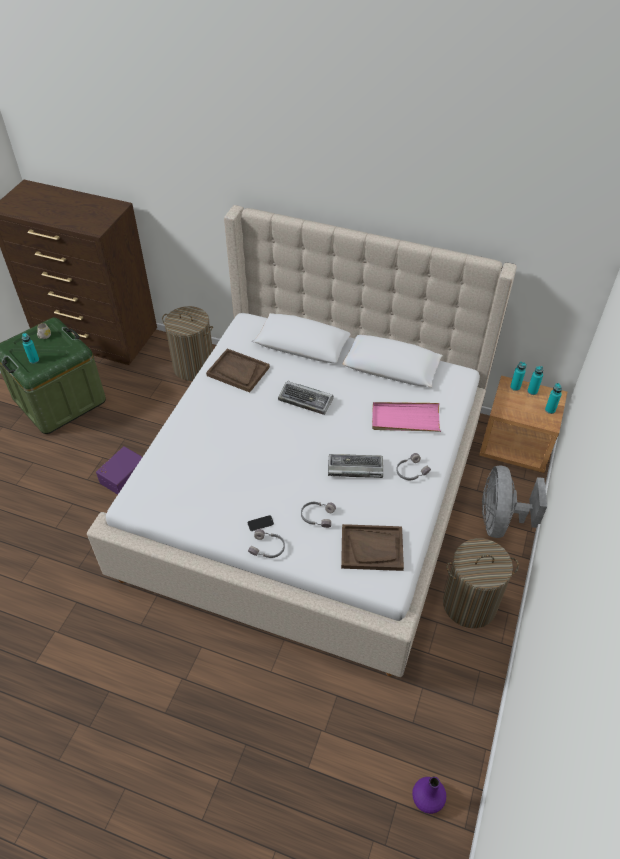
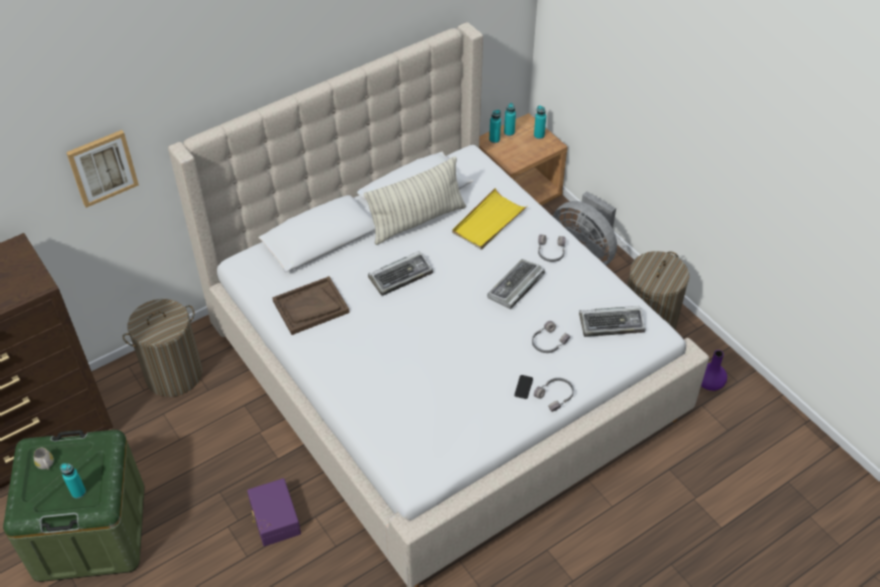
camera: 55 degrees left, 0 degrees up
(192, 192) = (102, 167): none -> picture
(366, 381) = (417, 221): none -> pillow
(372, 548) = (612, 324): brown tray -> keyboard
(405, 419) = (488, 221): pink tray -> yellow tray
(428, 798) = (797, 459): purple vase -> purple vase (710, 383)

